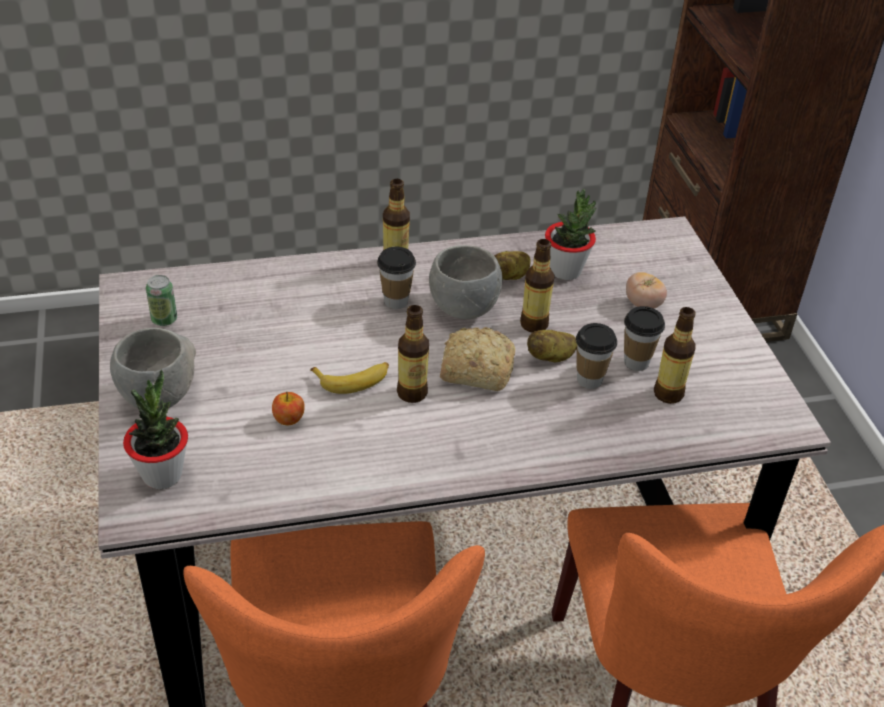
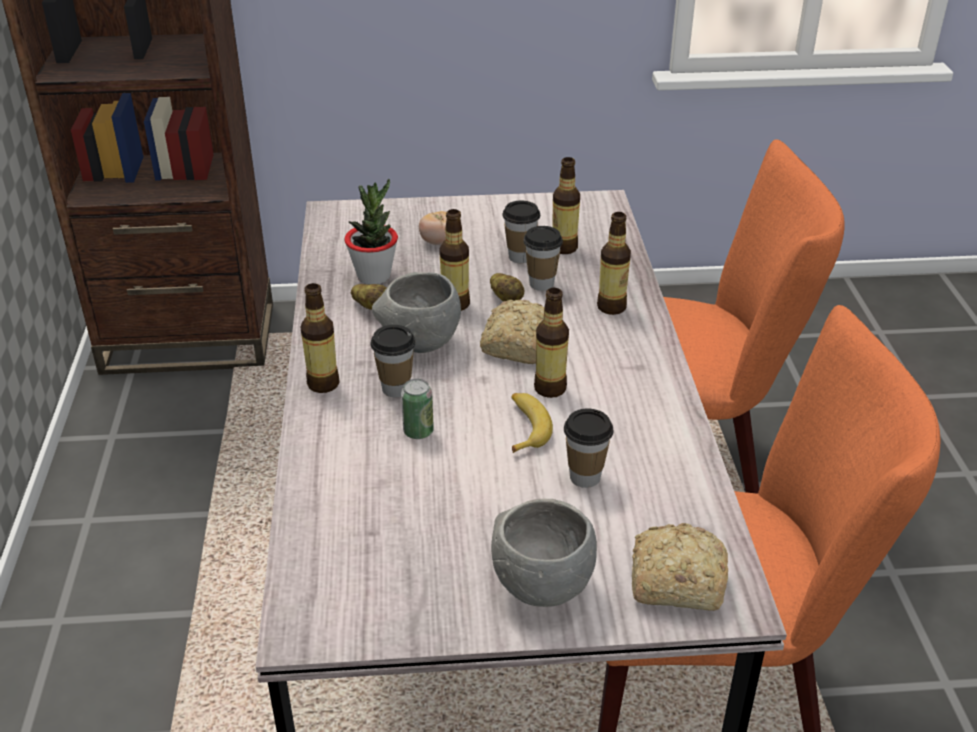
camera: 80 degrees left, 5 degrees down
(162, 475) = (673, 581): potted plant -> bread
(164, 319) = (384, 587): can -> can (418, 431)
(289, 419) = (585, 477): apple -> cup
(562, 433) = (611, 307): none -> bottle

